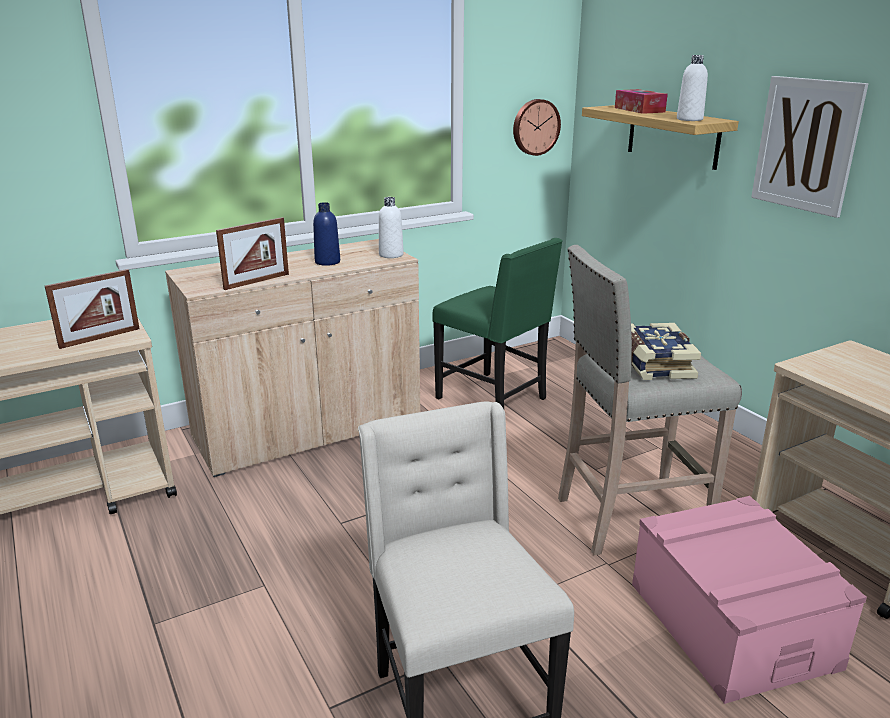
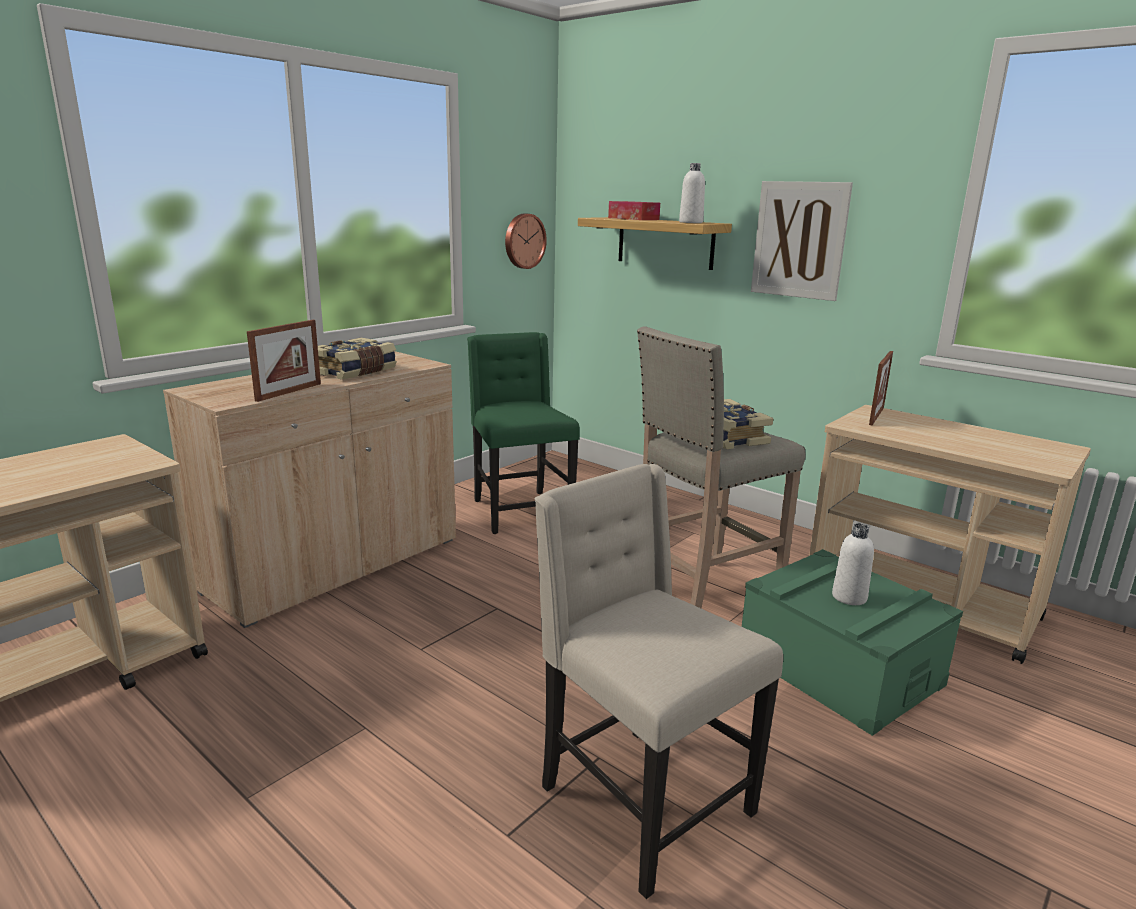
camera: 20 degrees left, 5 degrees down
(100, 338) = (107, 466): picture frame -> picture frame (876, 416)
(327, 262) = (355, 371): blue bottle -> book
(391, 255) = (419, 362): white bottle -> white bottle (849, 597)
(494, 399) = (519, 511): green chair -> green chair turned 135 degrees counterclockwise
(730, 624) = (838, 668): pink storage box -> green storage box

